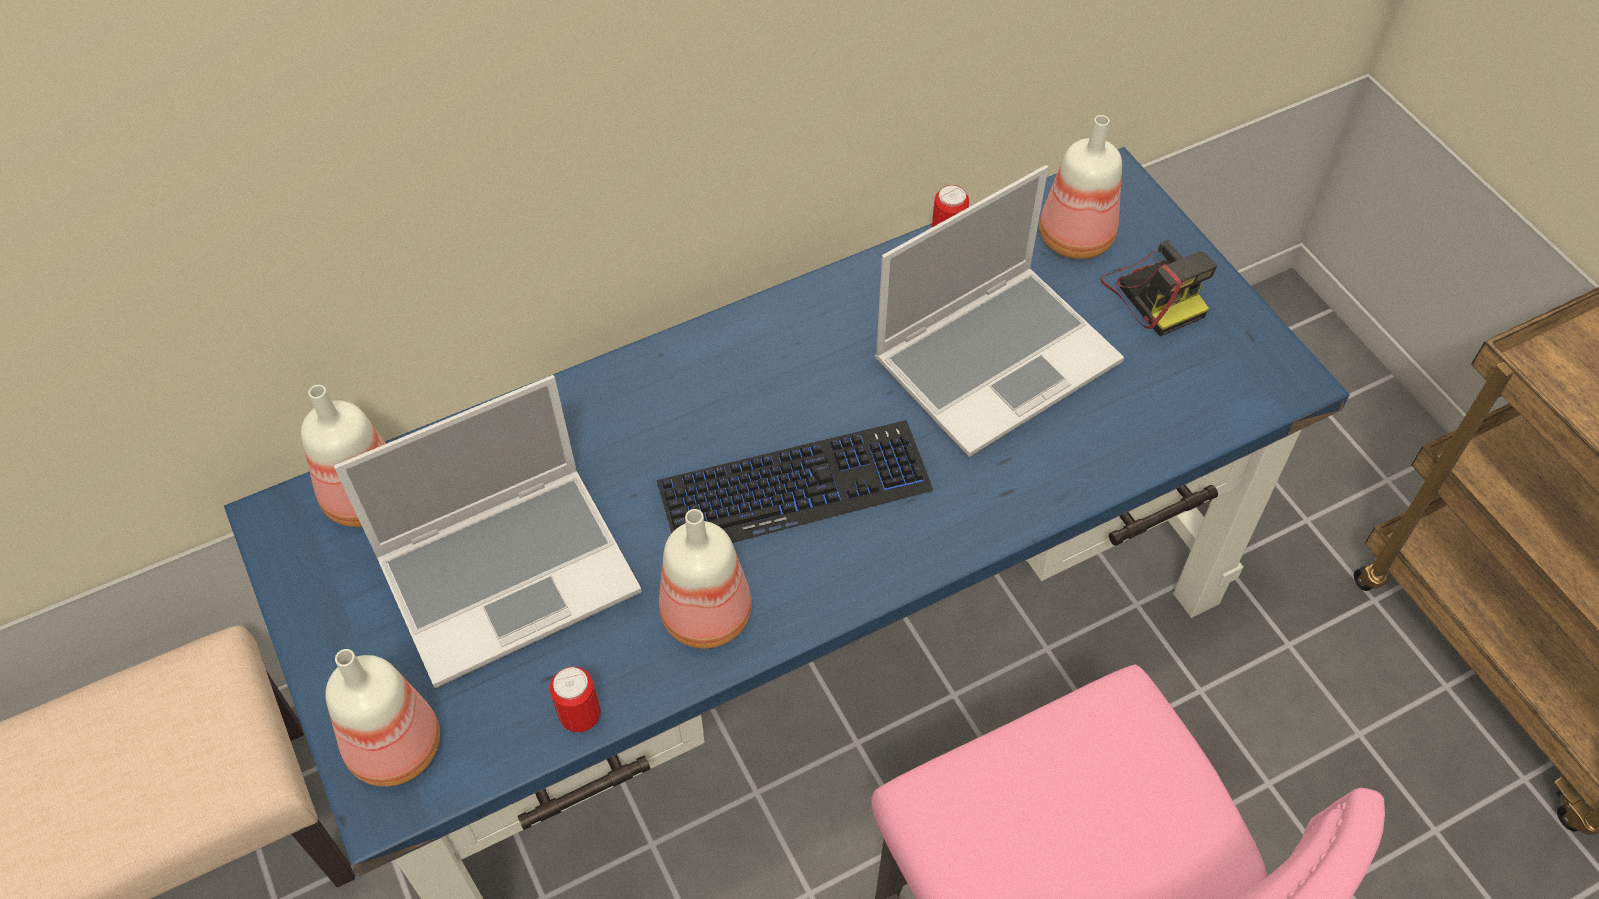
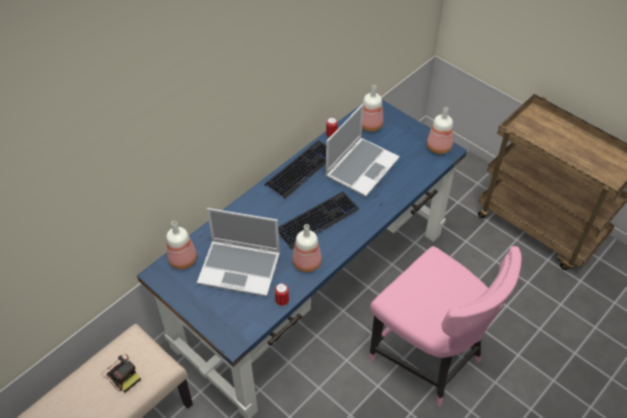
camera: 20 degrees left, 5 degrees down
(398, 749) = (230, 327): bottle -> bottle (439, 147)
(510, 573) = (241, 268): laptop -> laptop turned 60 degrees clockwise
(816, 319) = (301, 169): none -> keyboard
(1154, 293) = (400, 136): camera -> camera (122, 374)

